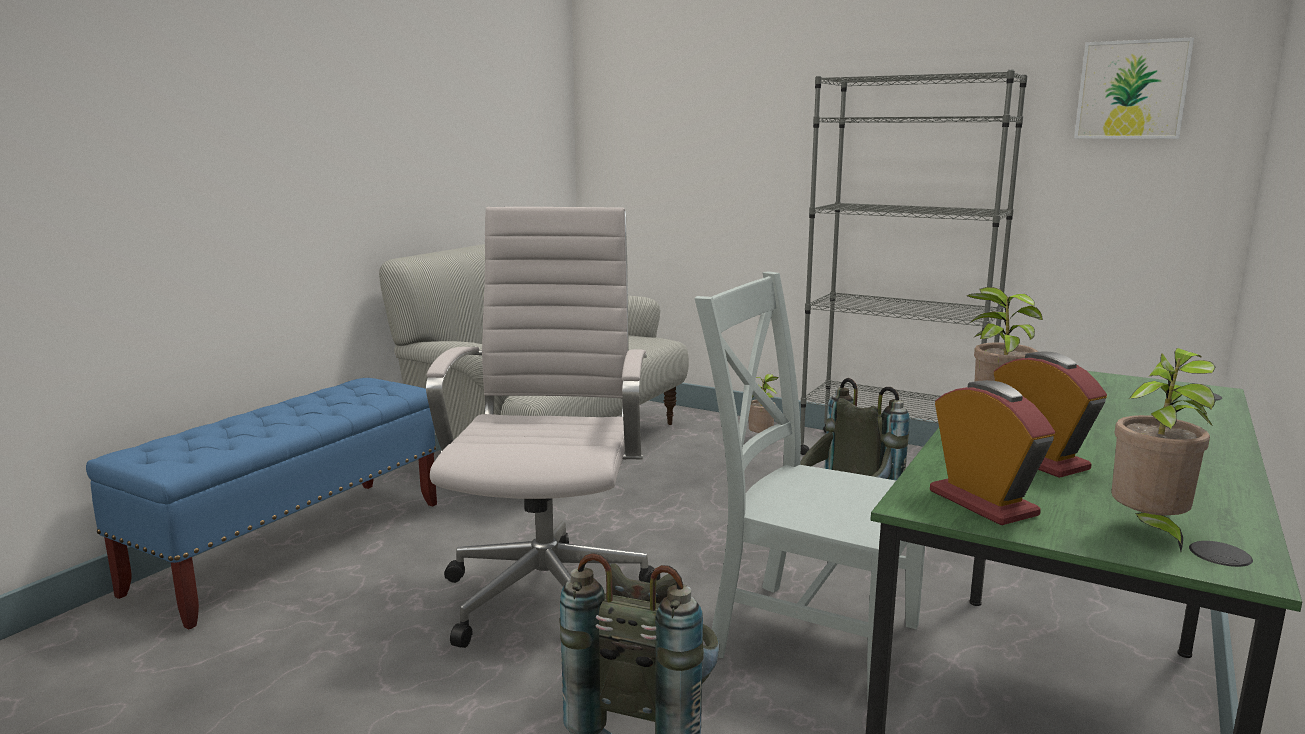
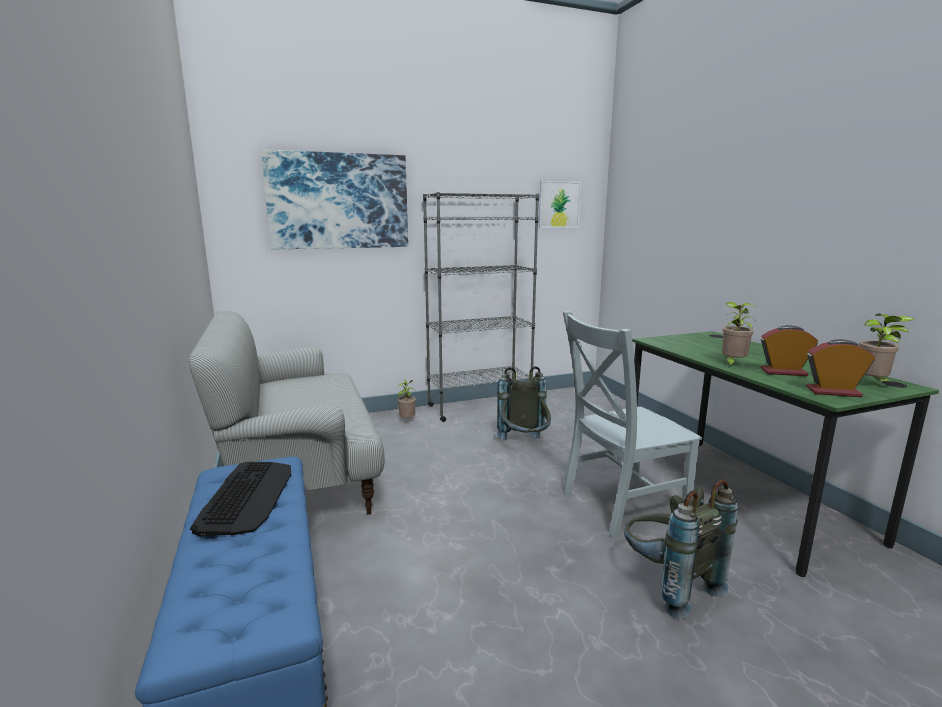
camera: 50 degrees left, 0 degrees up
(328, 400) = (247, 497): none -> keyboard
(549, 592) = (492, 556): white office chair -> none
(722, 96) = (338, 201): none -> picture

